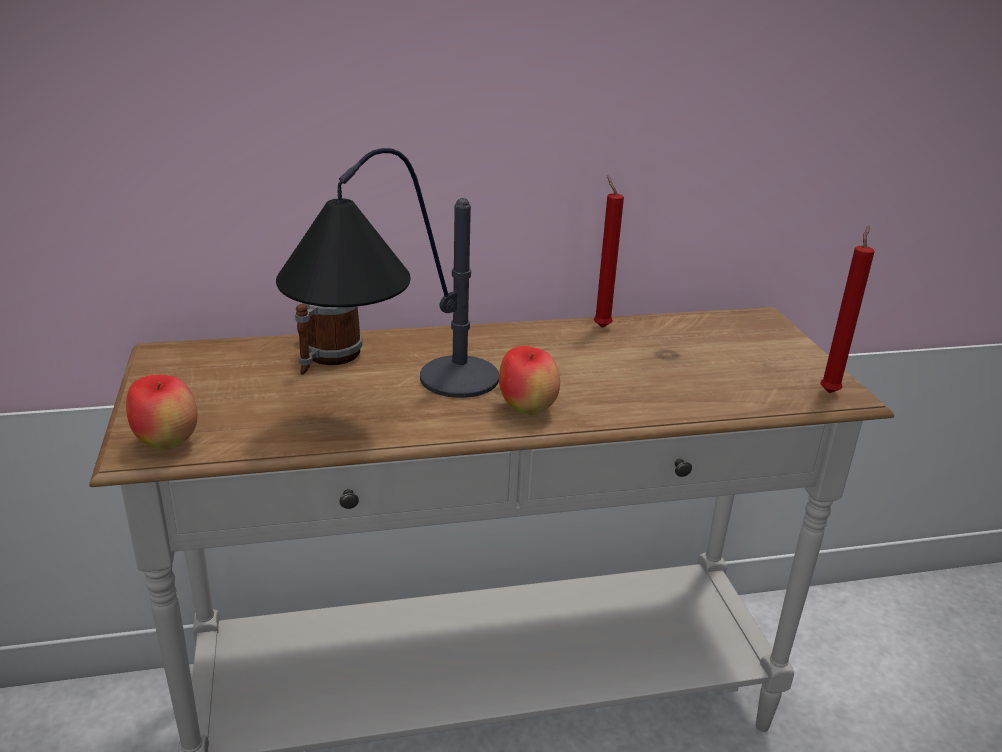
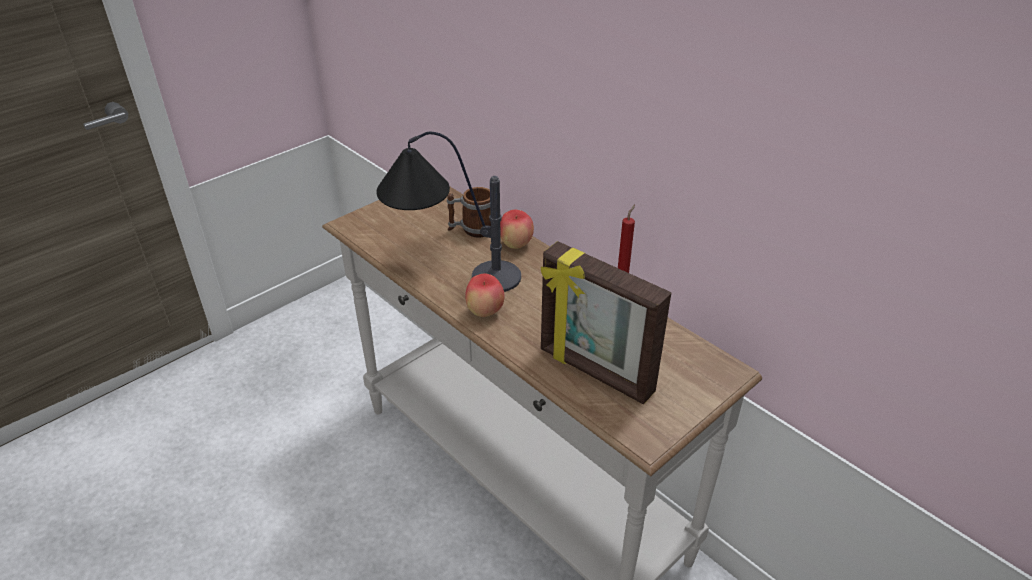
camera: 60 degrees right, 10 degrees up
(167, 443) = (358, 227): apple -> apple (516, 245)
(713, 382) = (594, 372): none -> picture frame
(829, 391) = (640, 430): red candle -> none

